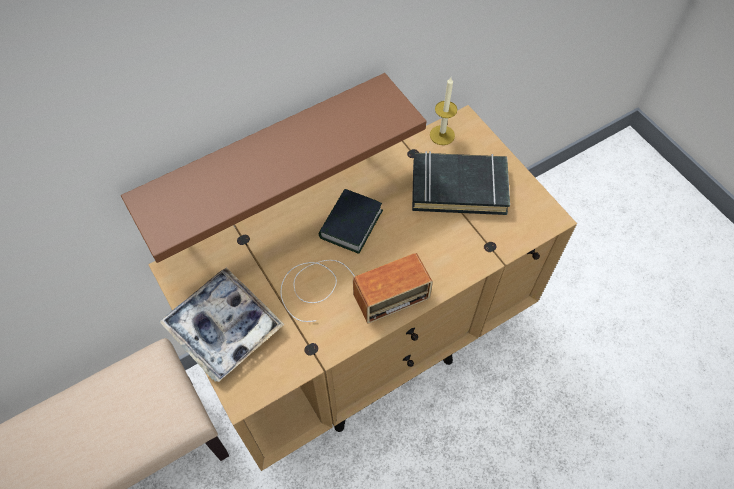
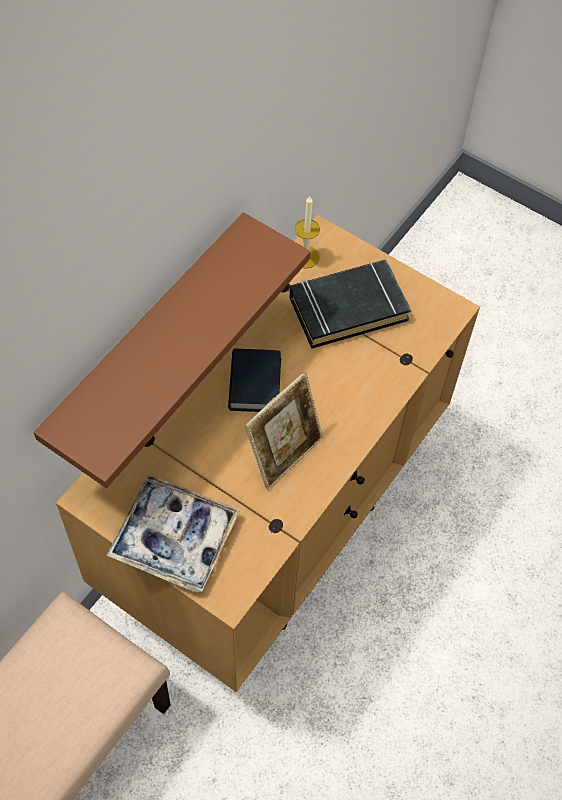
camera: 25 degrees left, 0 degrees up
(348, 290) = (284, 453): radio -> picture frame

